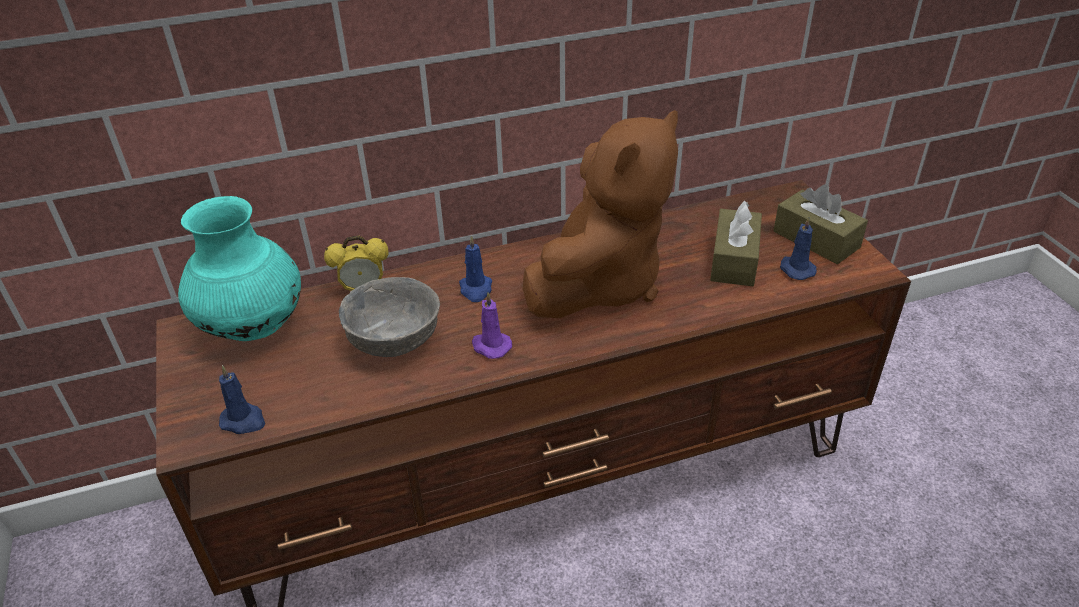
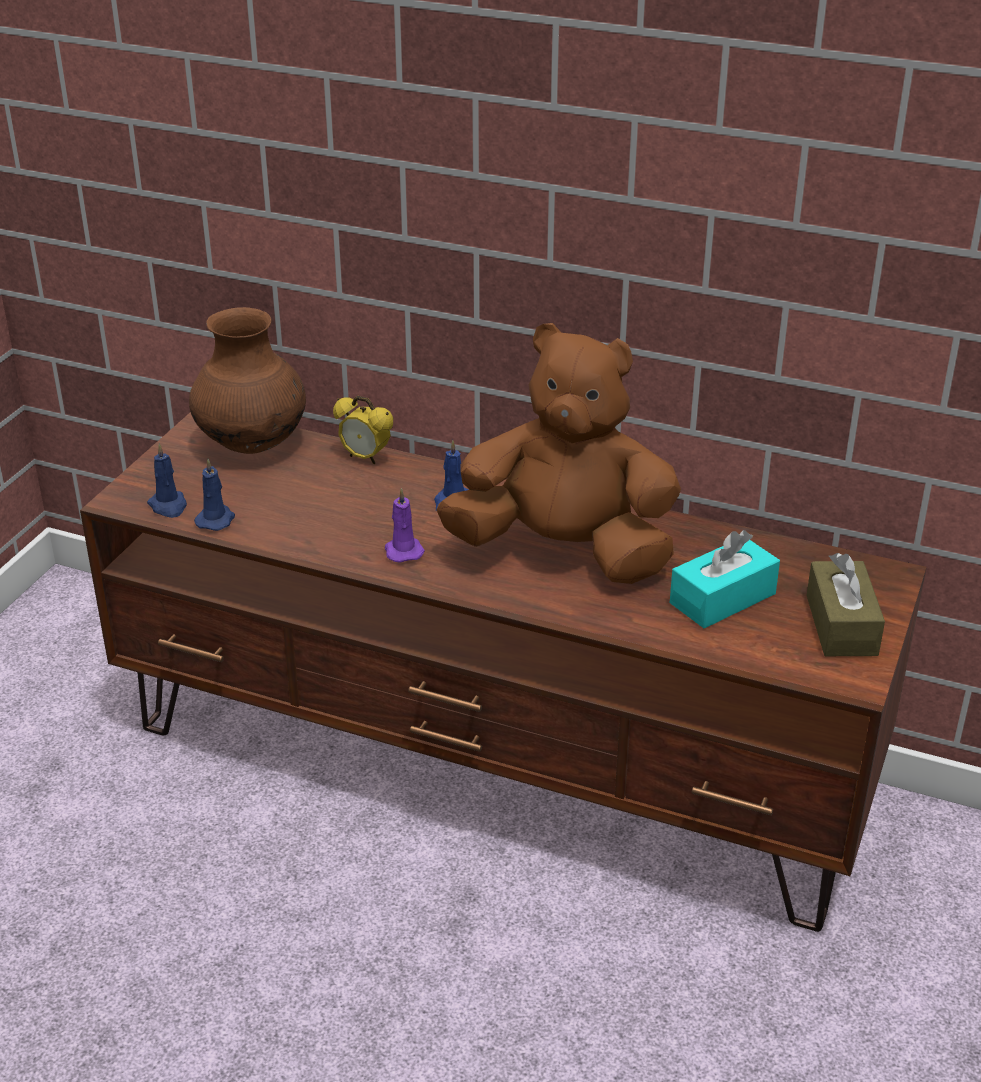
camera: 40 degrees right, 5 degrees down
(254, 327) = (253, 445): turquoise vase -> brown vase
(393, 342) = (335, 508): grey bowl -> none
(600, 283) = (564, 552): brown plush toy -> brown plush toy turned 150 degrees counterclockwise
(734, 260) = (722, 598): brown tissue box -> turquoise tissue box
(796, 269) = (773, 638): blue candle -> blue candle (216, 519)

